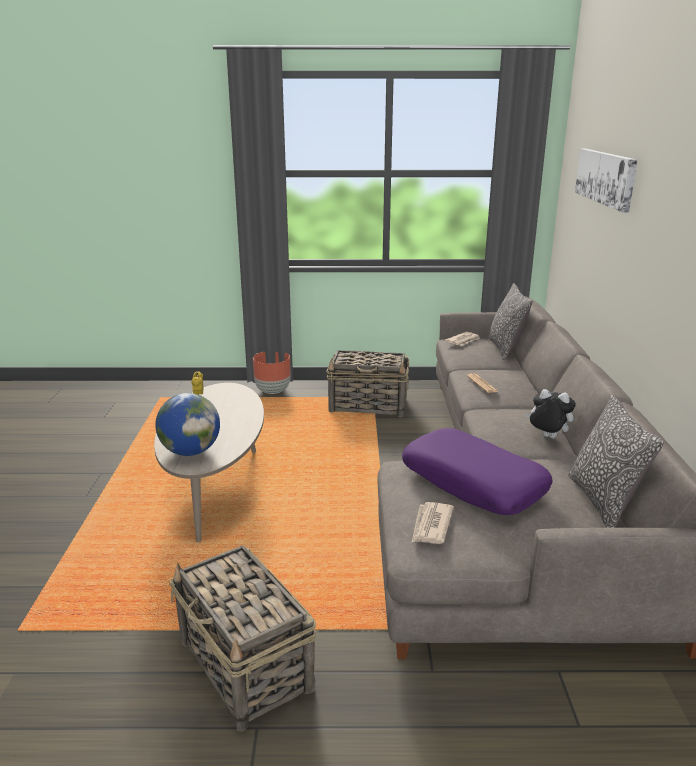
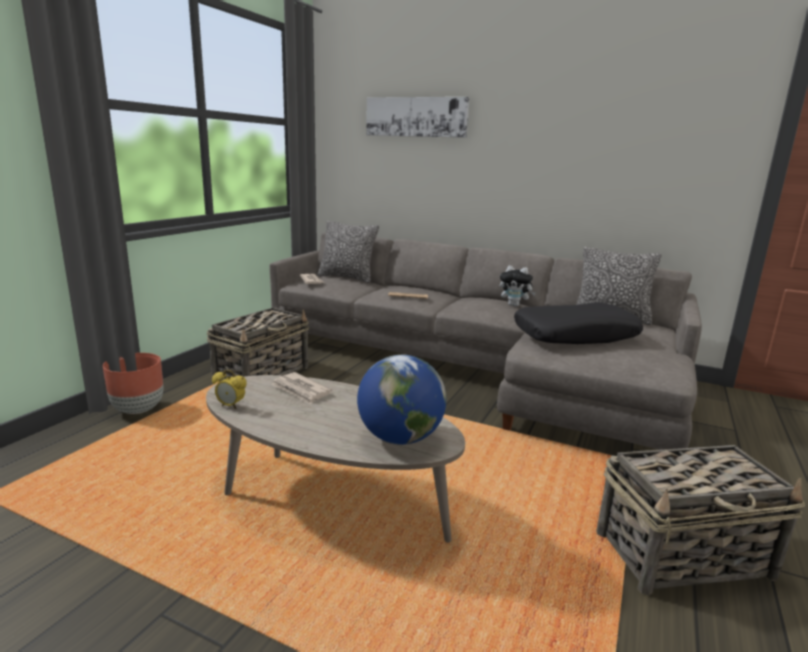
camera: 65 degrees left, 5 degrees down
(431, 525) = (639, 359): newspaper -> newspaper (301, 390)
(473, 483) = (575, 335): purple pillow -> black pillow
(547, 437) = (515, 305): plush toy -> plush toy turned 120 degrees counterclockwise

